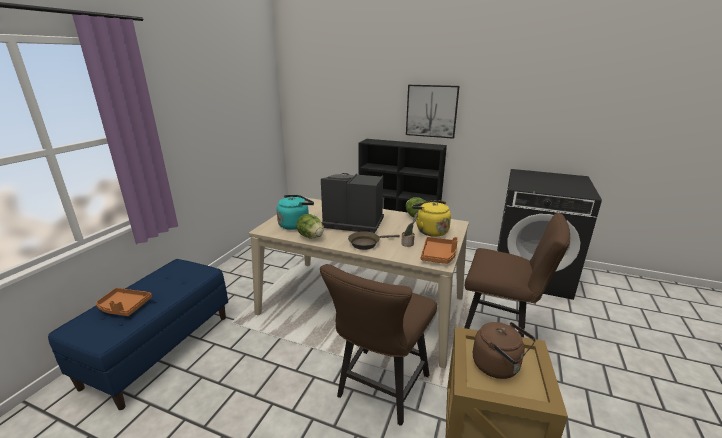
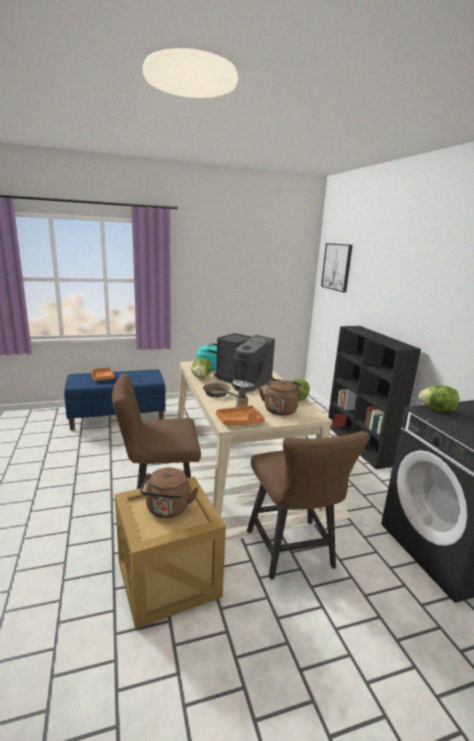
camera: 50 degrees right, 5 degrees down
(352, 223) = (243, 382): coffee machine -> coffee machine turned 150 degrees clockwise
(430, 231) = (280, 409): yellow kettle -> brown kettle
(431, 111) = (415, 306): picture -> picture (337, 267)
(521, 184) = (437, 410): none -> lettuce

